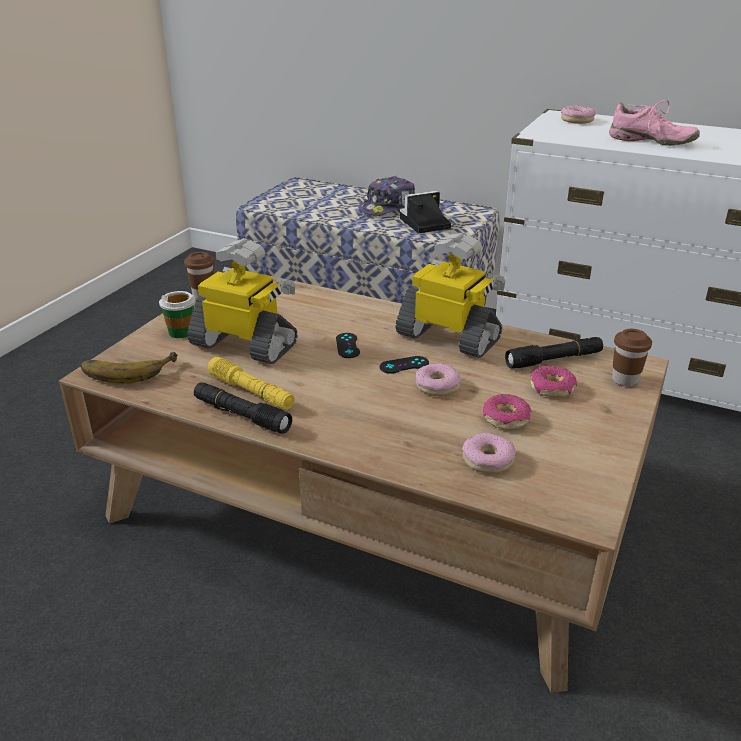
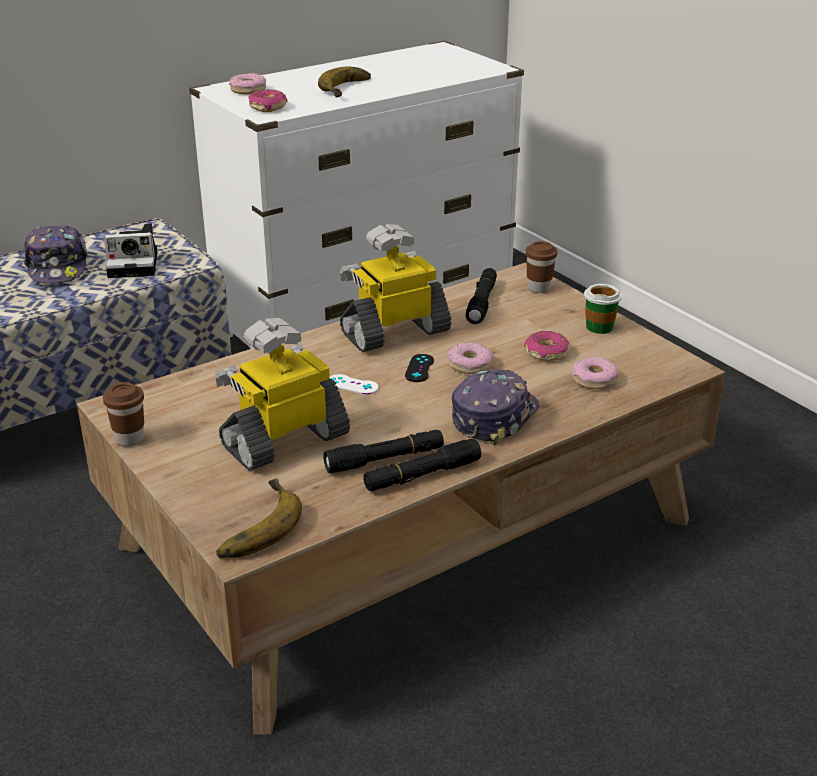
camera: 60 degrees left, 0 degrees up
(182, 332) = (206, 473): cup -> cup (599, 327)
(251, 392) = (385, 460): yellow flashlight -> black flashlight
(347, 345) = (352, 385): black game controller -> white game controller
(362, 423) = (493, 417): none -> cap
(423, 224) = (136, 264): camera -> camera turned 105 degrees counterclockwise
(552, 388) = (522, 319): donut -> donut (268, 107)
(651, 141) = (350, 88): pink shoe -> banana

